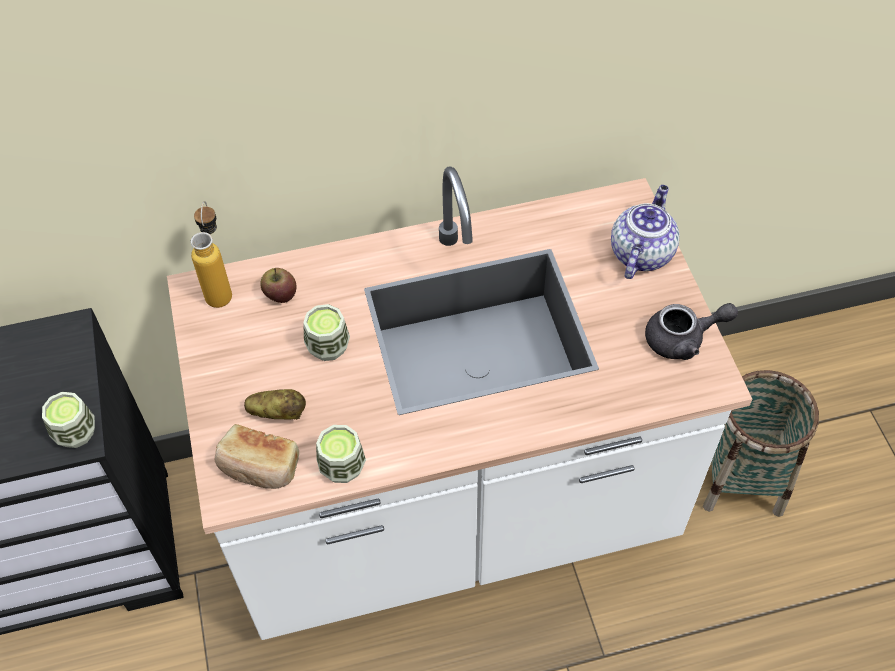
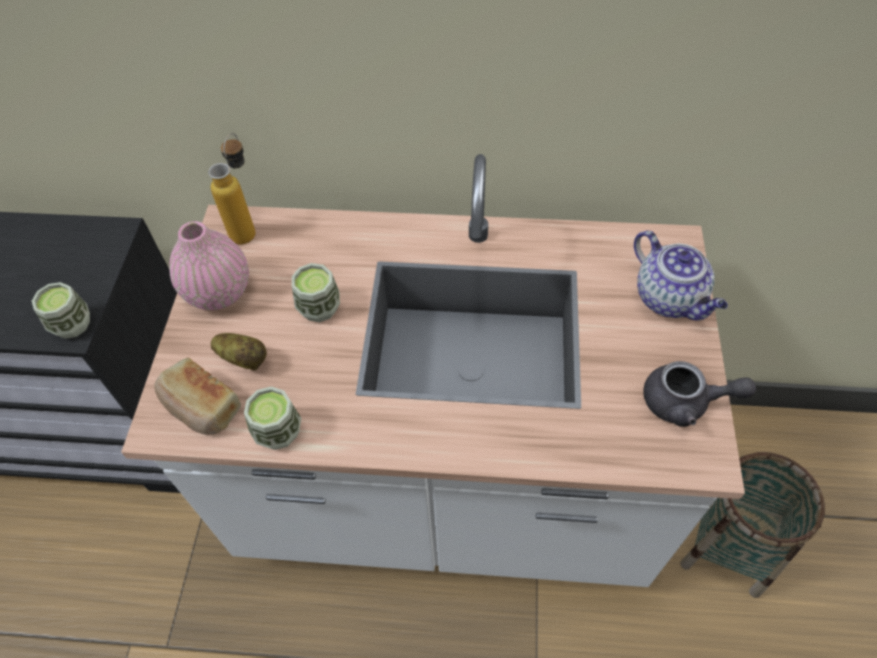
camera: 20 degrees right, 0 degrees up
(222, 358) = (218, 292): none -> pink vase
(280, 294) = (298, 247): apple -> none
(641, 252) = (670, 299): teapot -> teapot turned 105 degrees clockwise

